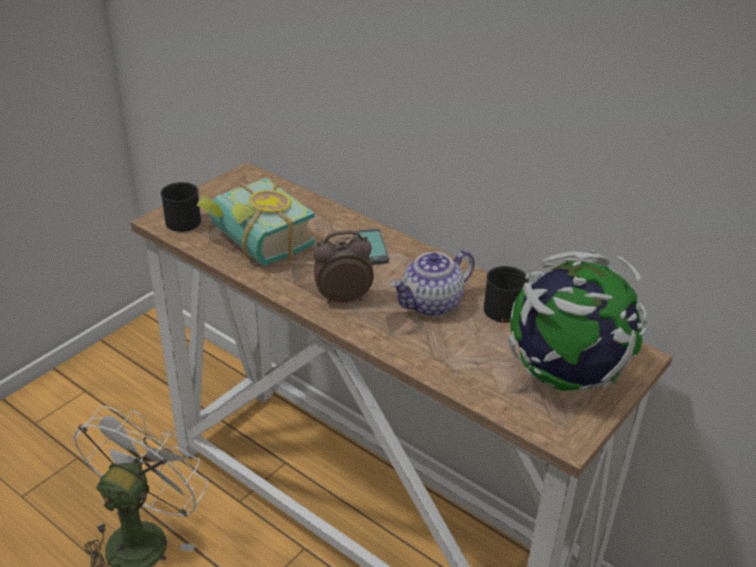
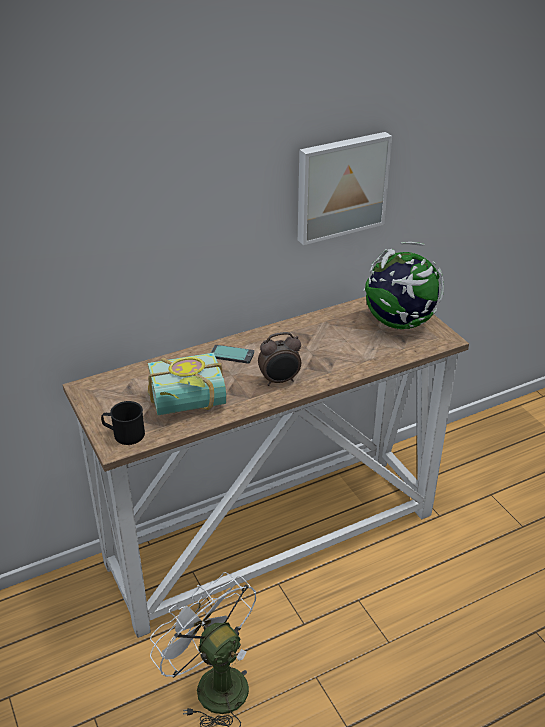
camera: 65 degrees left, 0 degrees up
(342, 298) = (280, 381): alarm clock -> alarm clock turned 120 degrees counterclockwise
(431, 304) = (309, 348): teapot -> none
(507, 314) = (336, 324): black mug -> none
(603, 124) = (340, 186): none -> picture

